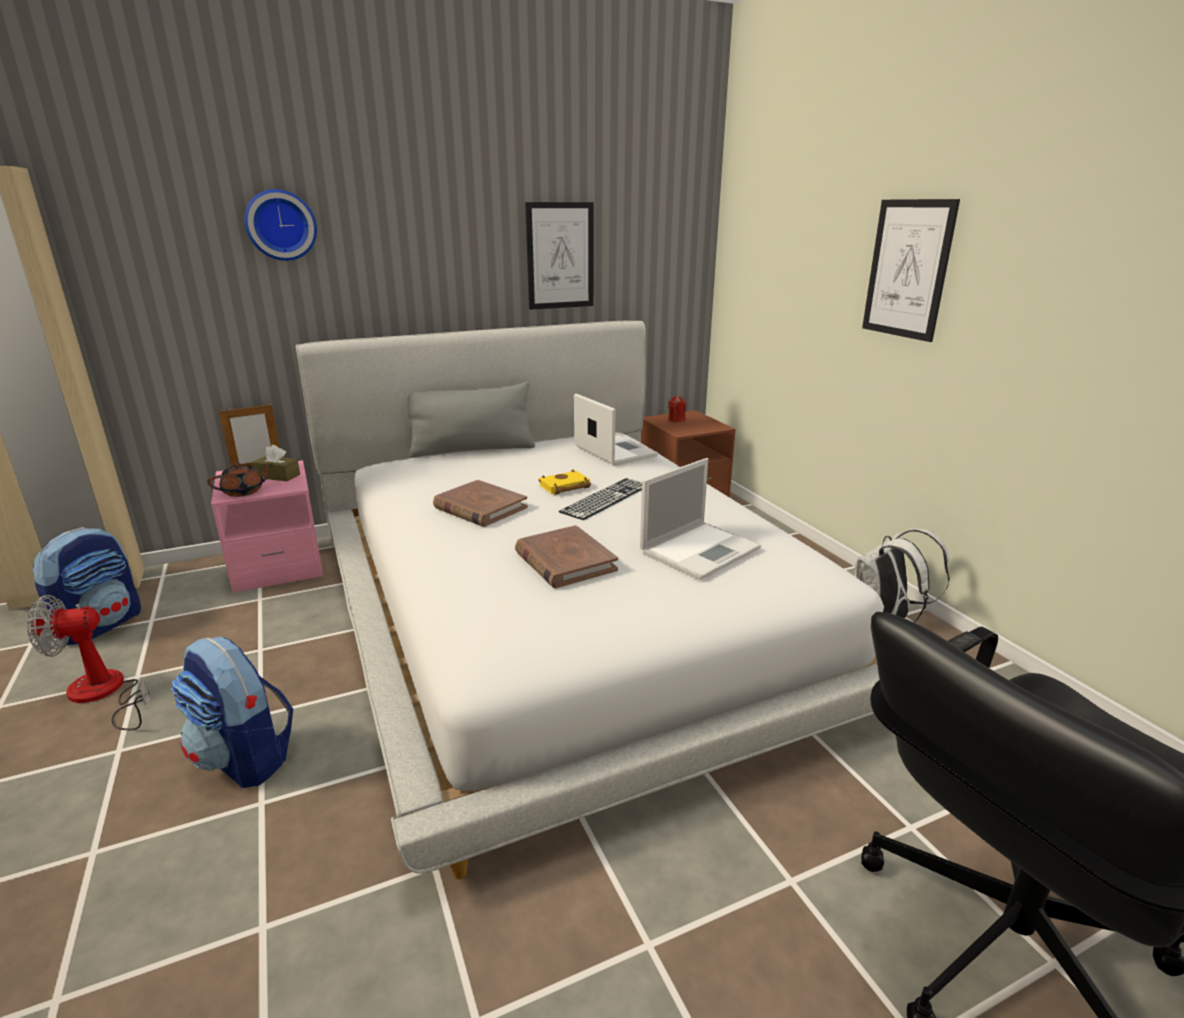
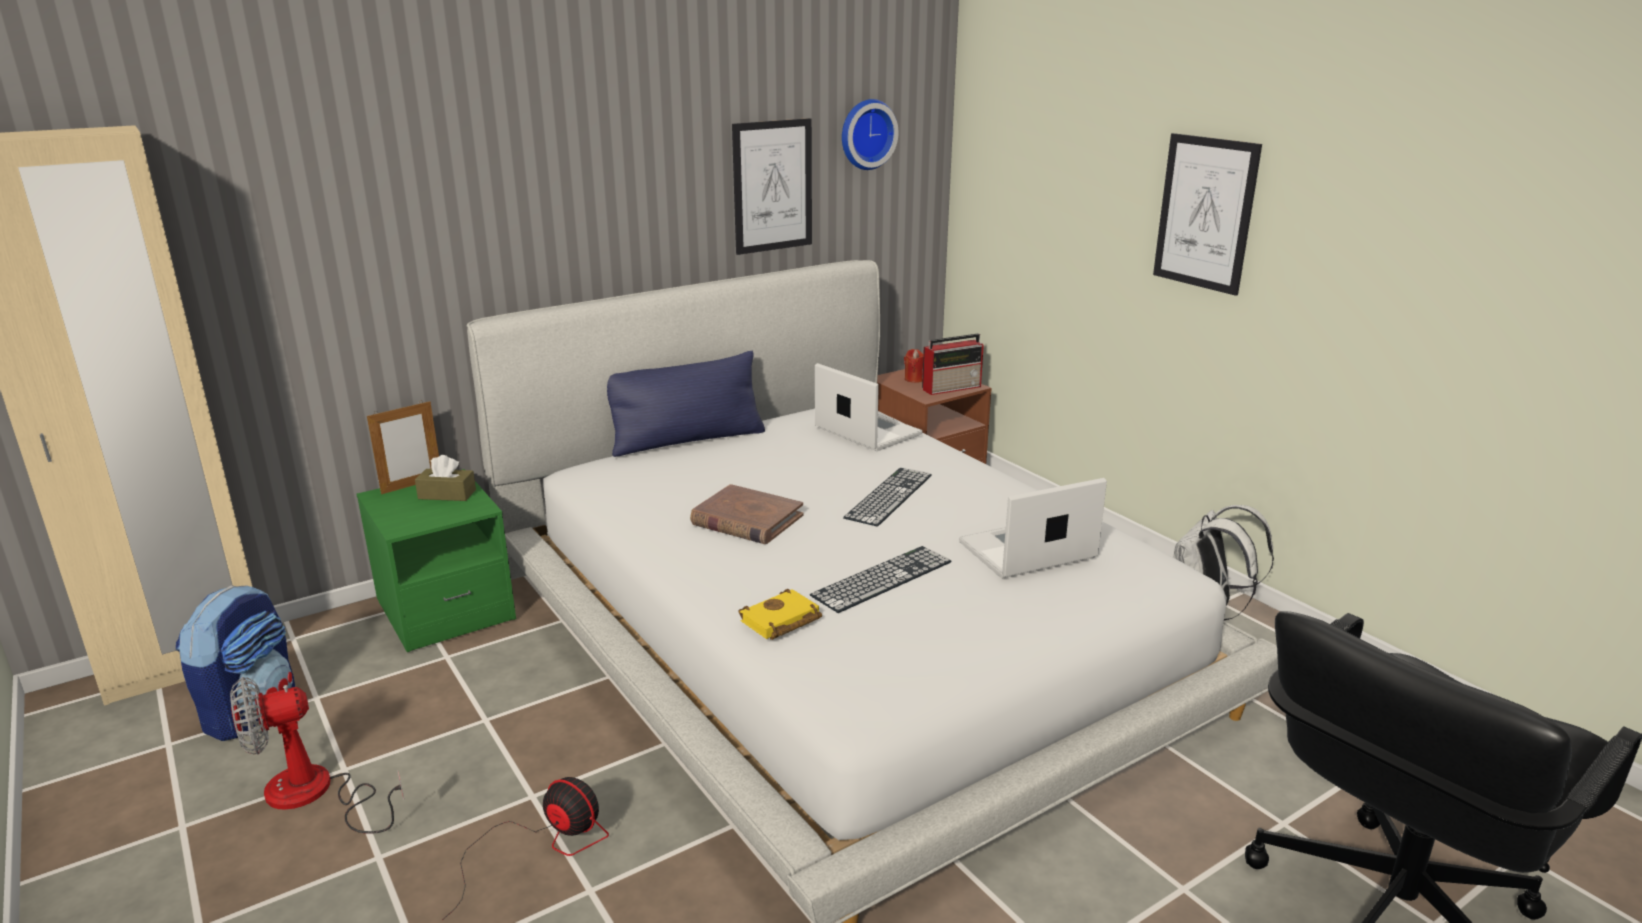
camera: 10 degrees left, 0 degrees up
(244, 492) = (418, 520): brown teapot -> none
(245, 758) = (542, 846): backpack -> fan
(278, 565) = (445, 610): pink nightstand -> green nightstand
(281, 225) = (442, 173): wall clock -> wall clock (866, 134)
(472, 450) = (687, 440): grey pillow -> blue pillow
(564, 487) = (832, 485): yellow book -> yellow book (780, 622)
(564, 561) = (882, 578): brown book -> keyboard
(701, 549) = (1025, 551): laptop -> laptop turned 150 degrees counterclockwise
(703, 427) = (952, 387): none -> radio

